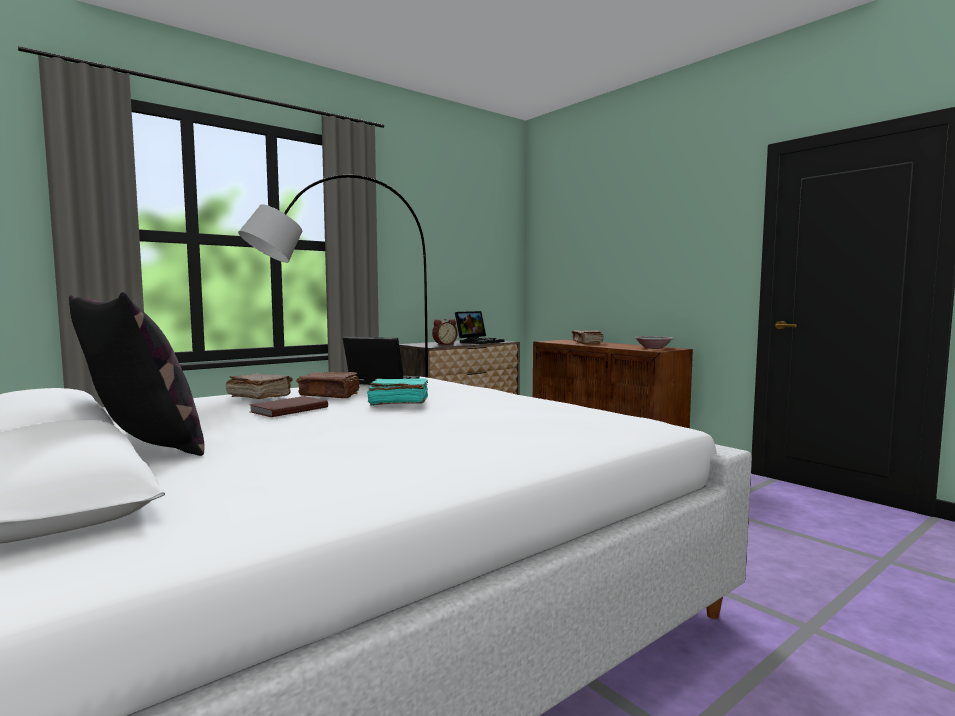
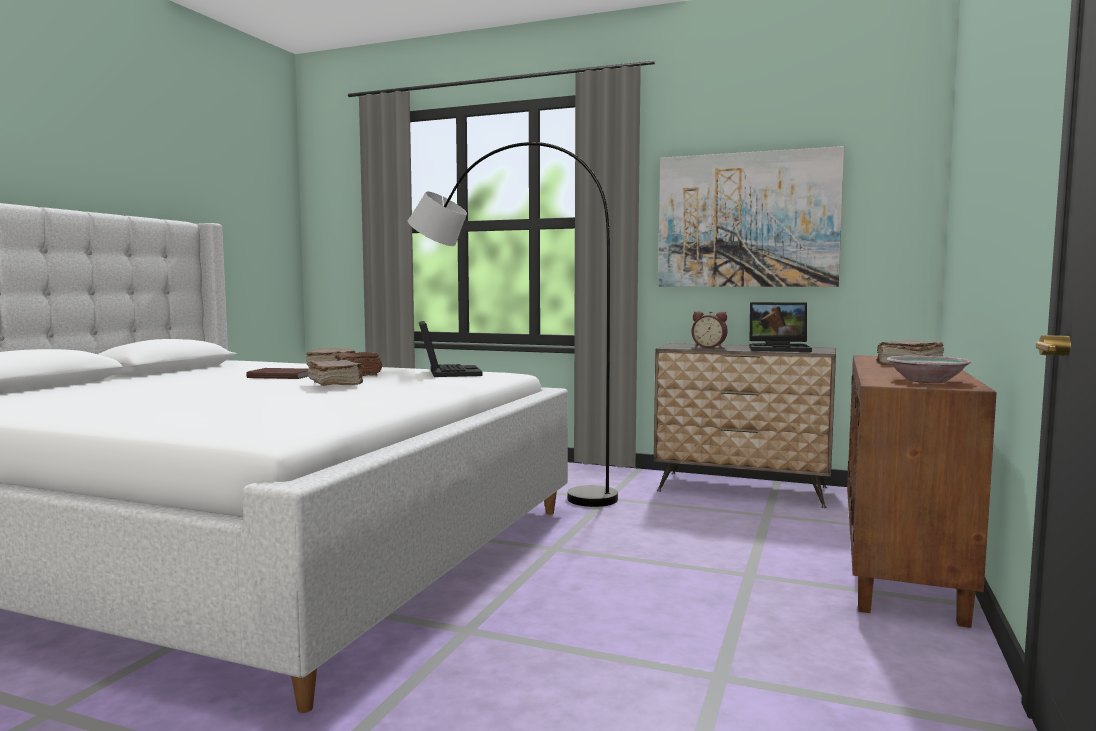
camera: 60 degrees right, 0 degrees up
(145, 445) = (146, 378): pillow -> none
(398, 403) = (336, 384): turquoise book -> brown book
(435, 255) = (747, 220): none -> picture

